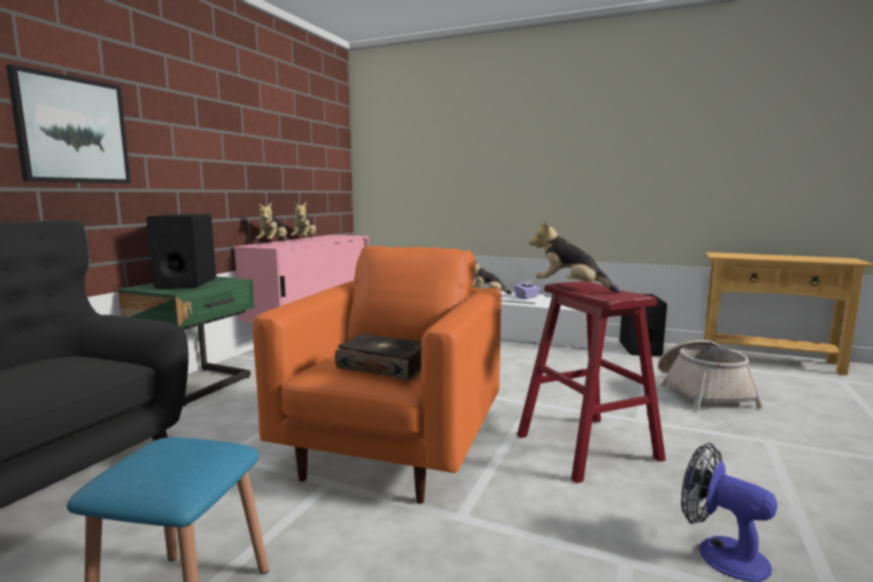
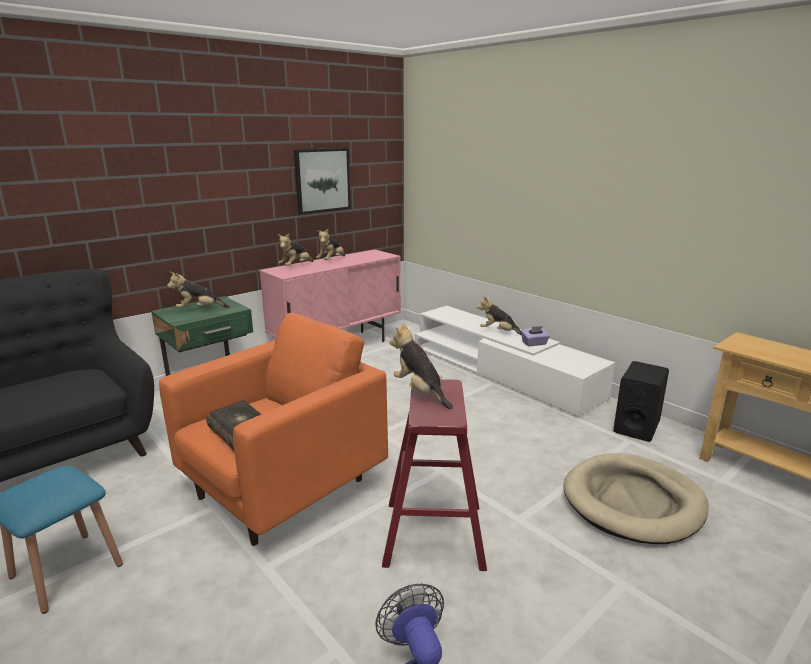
camera: 25 degrees right, 10 degrees up
(72, 130) = (109, 194): picture -> picture (322, 180)
(186, 283) = (199, 310): black speaker -> plush toy
(702, 391) = (633, 502): basket -> beige dog bed

